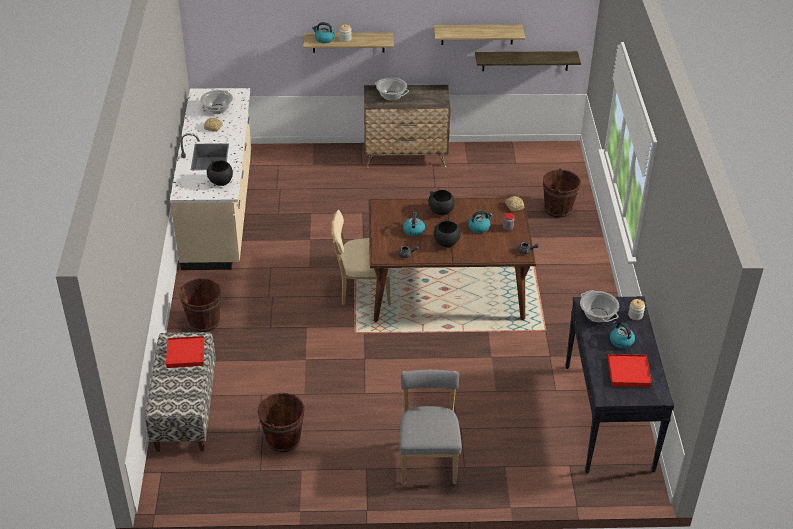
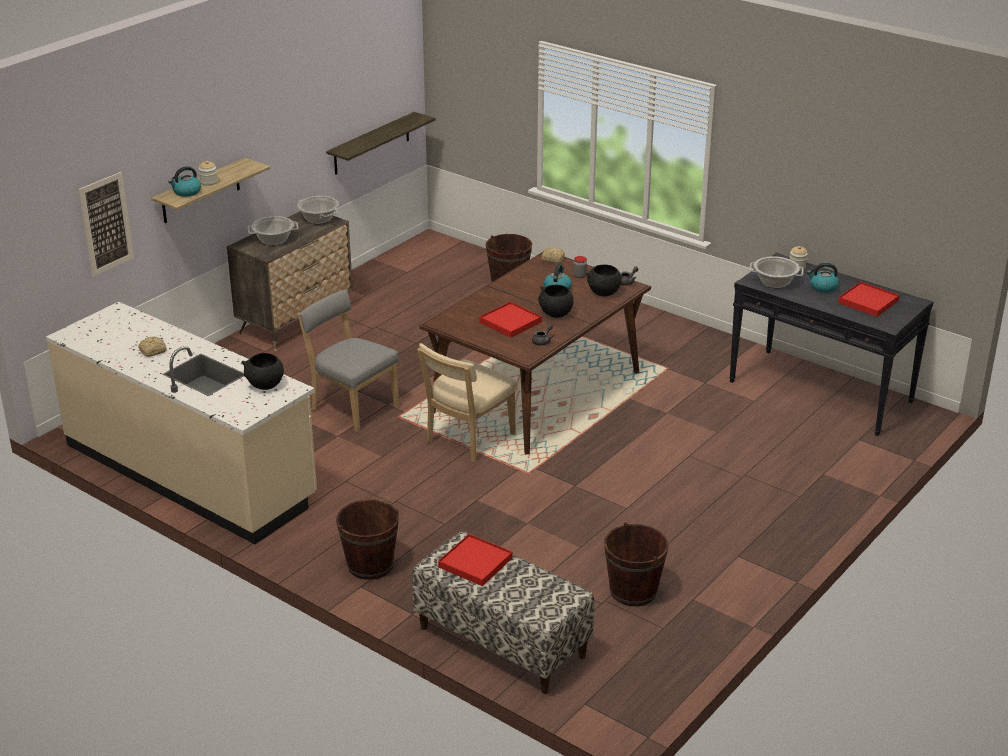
camera: 50 degrees left, 10 degrees down
(217, 109) = (121, 335): cooking pot -> cooking pot (318, 219)
(263, 37) = (106, 224): none -> picture
(413, 230) = (510, 322): kettle -> red tray
(428, 459) = (766, 512): grey chair -> grey chair (352, 407)
(441, 211) = (502, 296): black bowl -> black bowl (603, 293)
(477, 34) = (325, 126): shelf -> none

